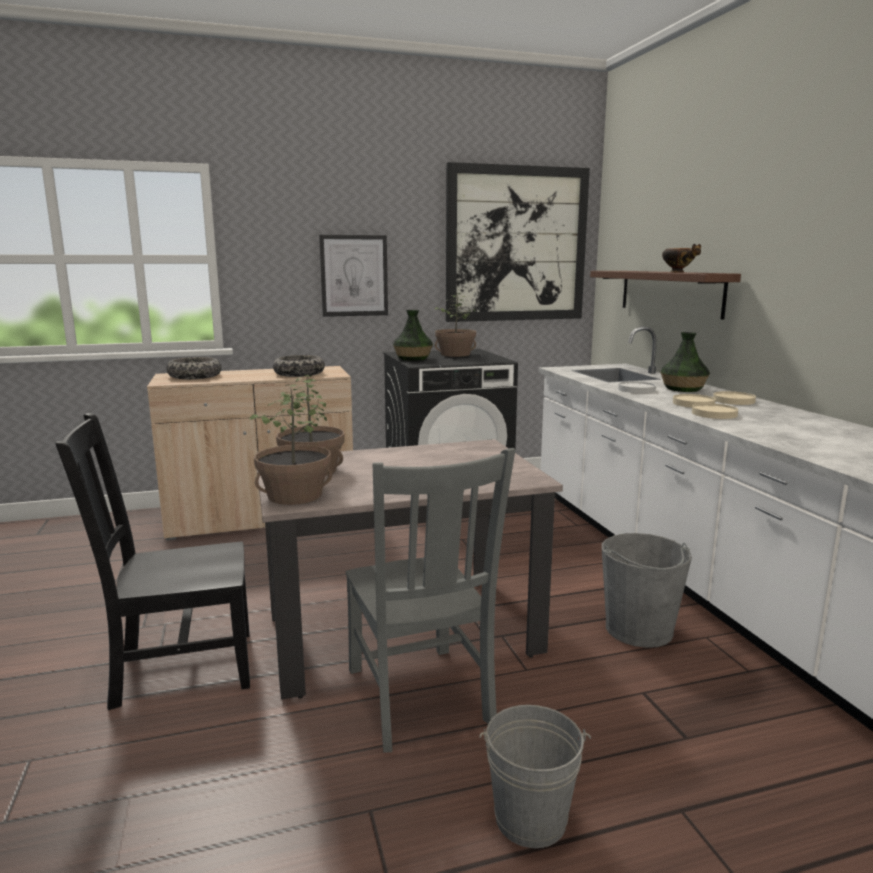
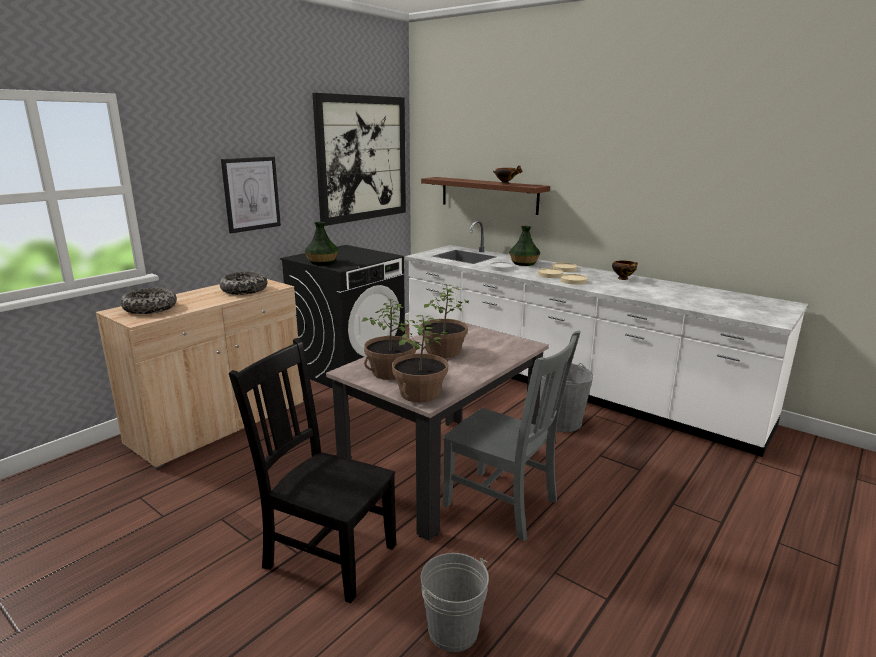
camera: 35 degrees left, 5 degrees up
(178, 668) = (327, 554): black chair -> black chair turned 75 degrees clockwise
(455, 354) = (343, 253): potted plant -> potted plant (443, 351)
(530, 818) = (624, 537): grey bucket -> grey bucket (453, 631)
(812, 422) = (623, 279): none -> bowl

